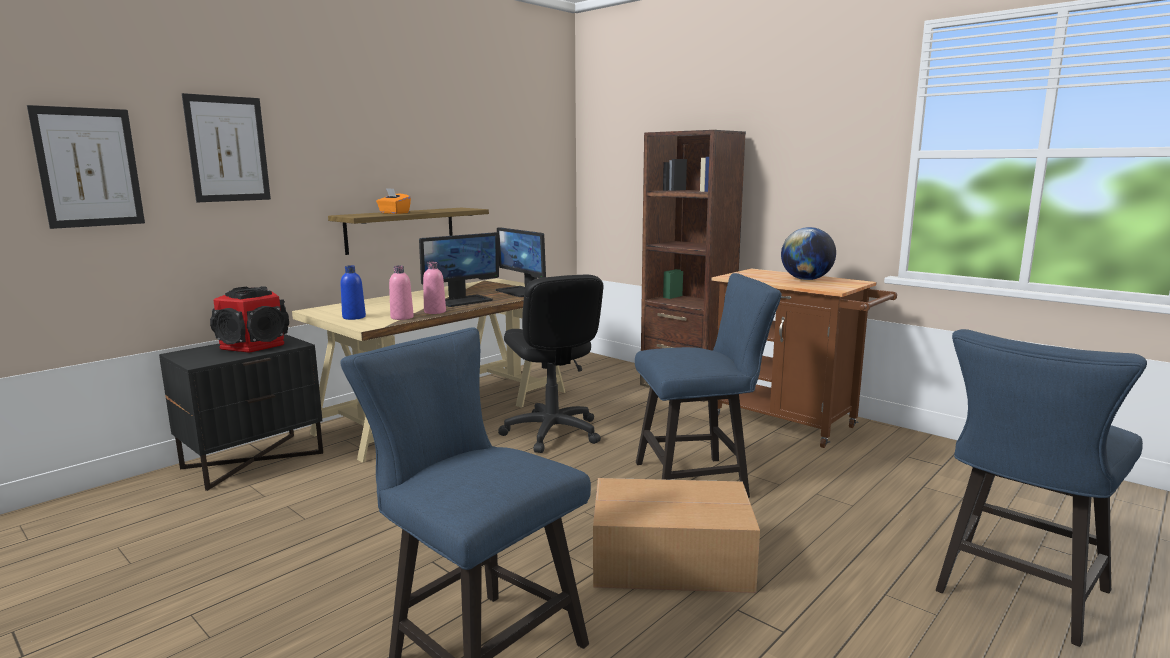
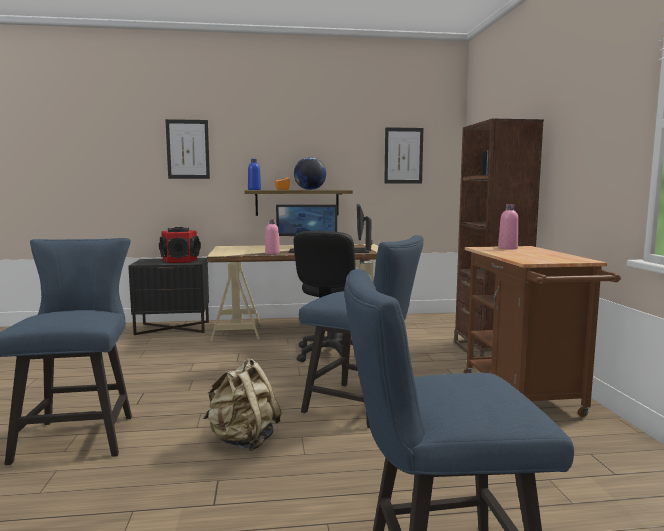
camera: 40 degrees right, 5 degrees down
(89, 167) = (118, 158): picture -> picture (403, 155)
(354, 317) = (228, 251): blue bottle -> blue bottle (254, 190)
(402, 317) = (247, 253): pink bottle -> pink bottle (507, 248)
(673, 561) = (243, 440): cardboard box -> beige backpack
(806, 279) = (539, 254): globe -> globe (310, 190)

